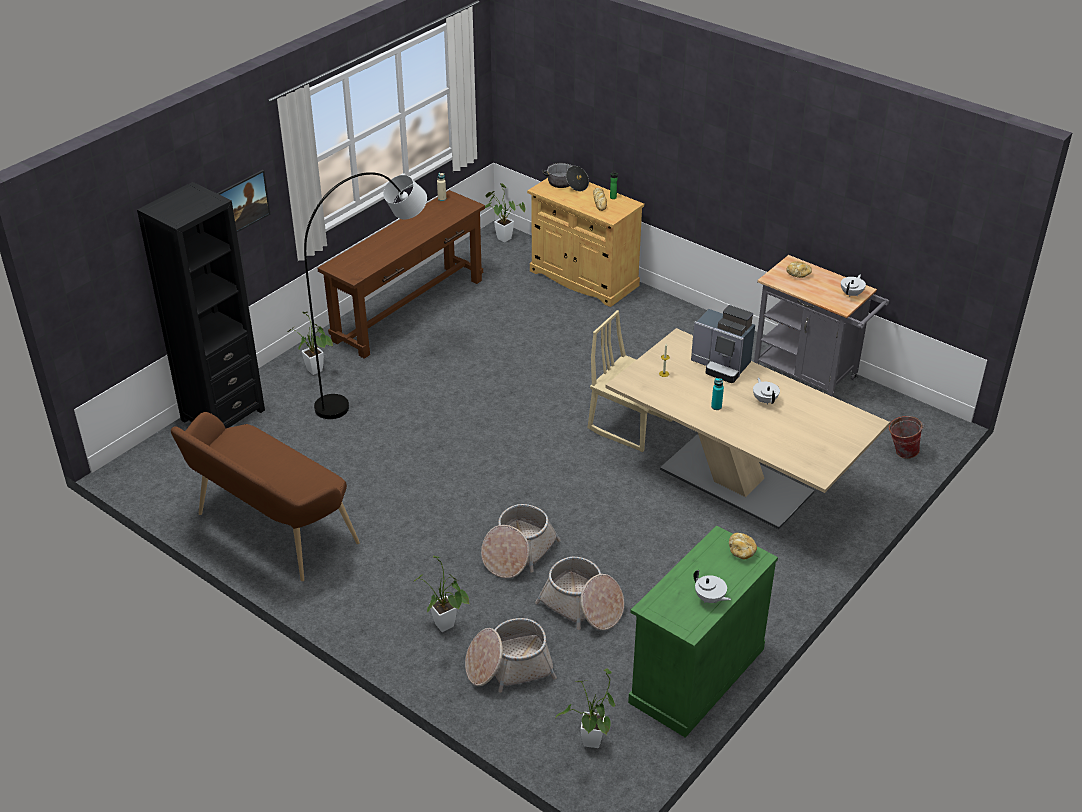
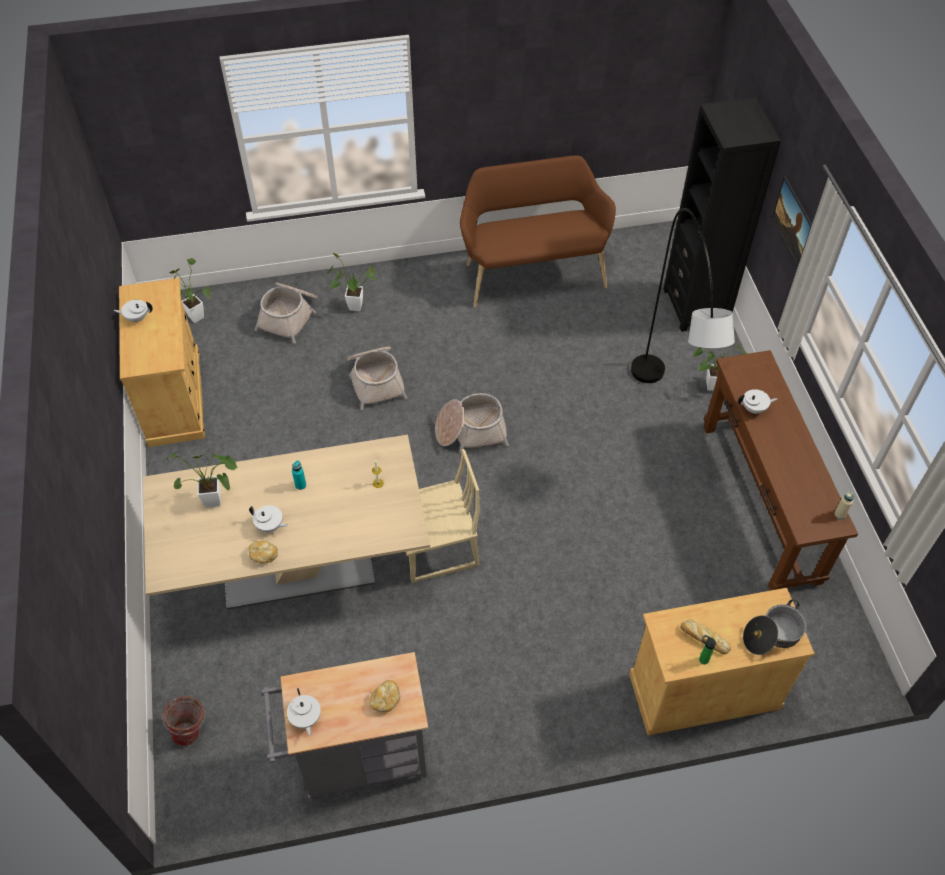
camera: 130 degrees right, 15 degrees up
(387, 254) = (754, 408): none -> white teapot
(502, 237) = (852, 672): potted plant -> potted plant (218, 501)
(582, 606) = (292, 381): basket -> basket (470, 431)
(696, 675) = (175, 397): green cabinet -> beige cabinet
(721, 365) = (344, 533): coffee machine -> none
(741, 552) = (147, 362): bread -> bread (263, 555)

